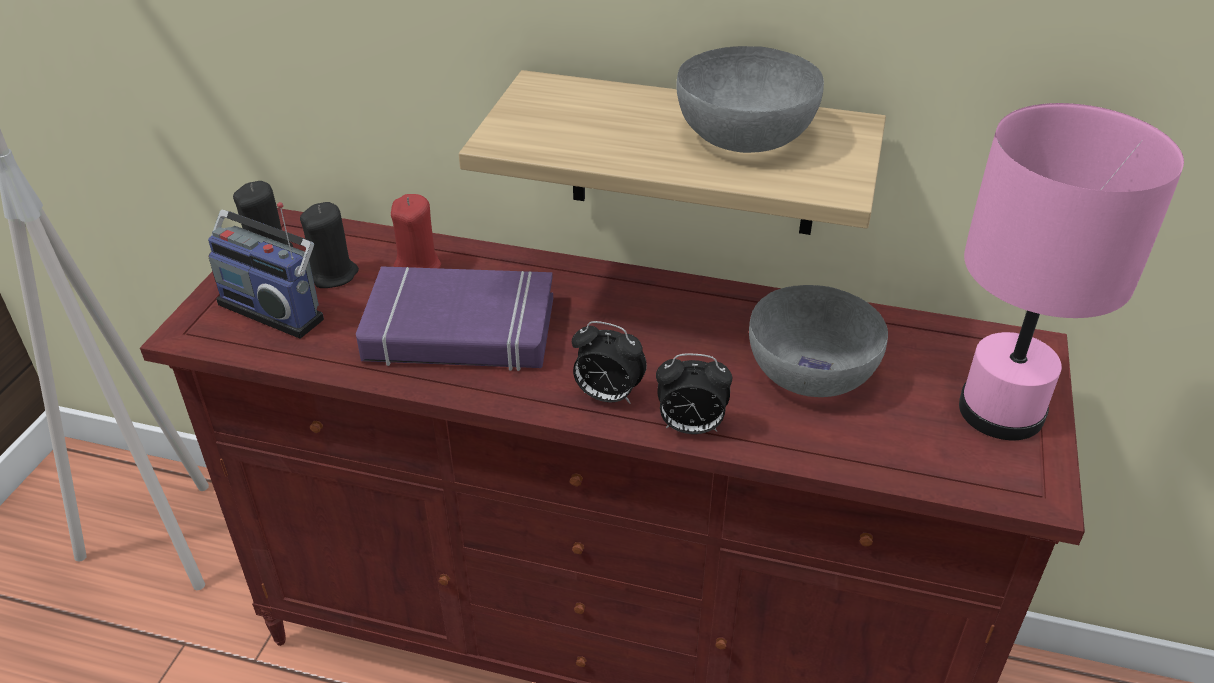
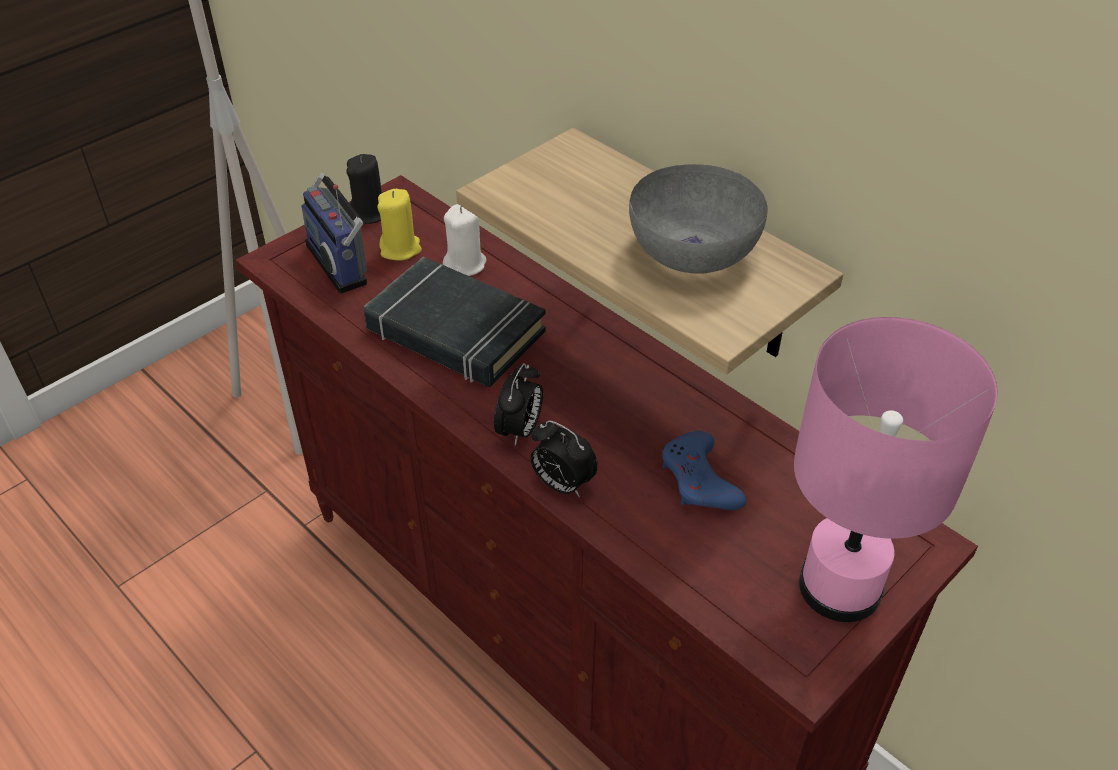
camera: 30 degrees right, 5 degrees up
(333, 274) = (400, 249): black candle -> yellow candle
(417, 266) = (465, 264): red candle -> white candle
(460, 331) = (454, 331): purple book -> black book
(607, 396) = (520, 431): alarm clock -> alarm clock turned 120 degrees counterclockwise
(809, 372) = (699, 480): grey bowl -> blue game controller

